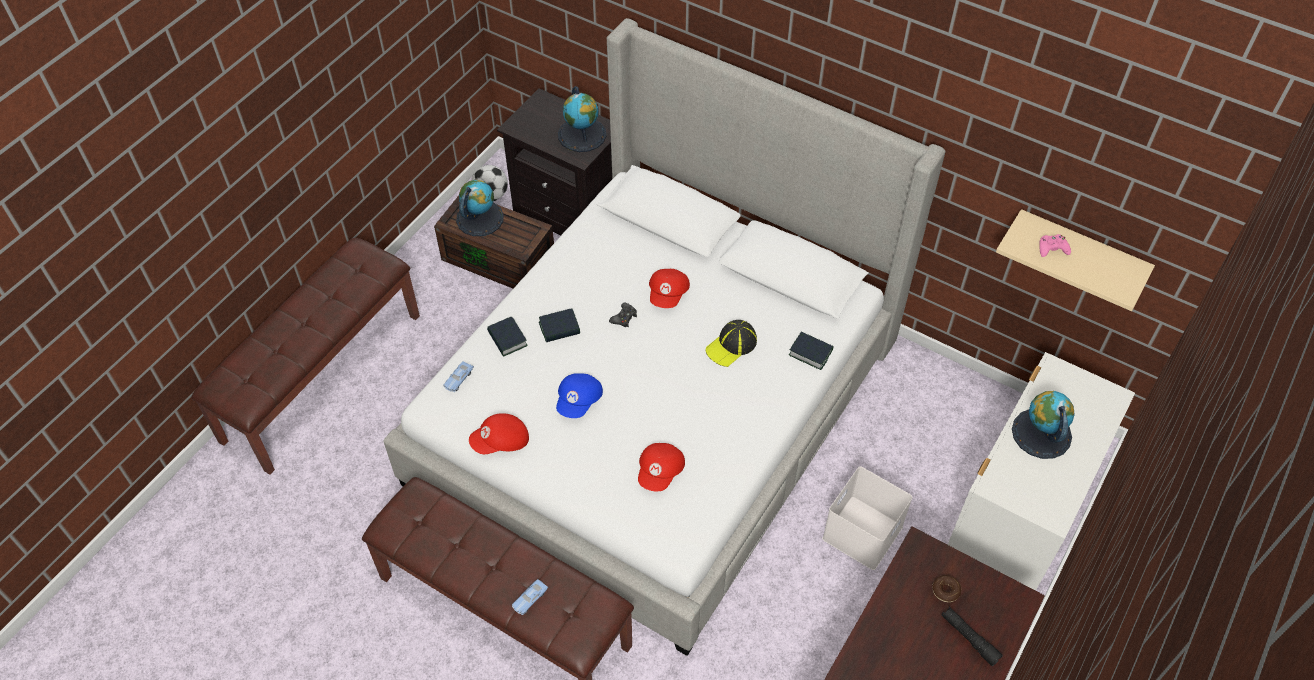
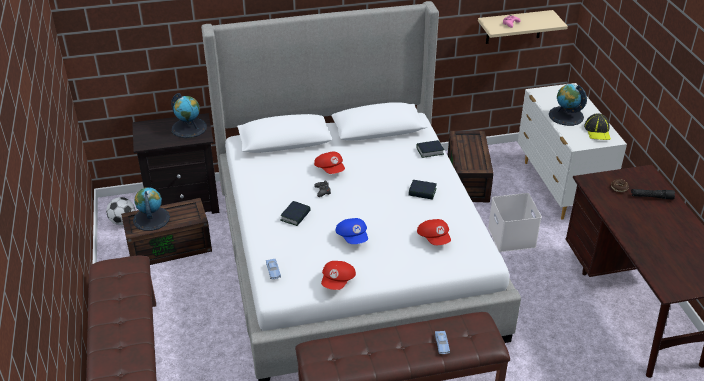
camera: 45 degrees left, 15 degrees down
(507, 339) = (273, 238): book -> book (422, 192)
(731, 345) = (391, 170): cap -> cap (597, 131)
(911, 417) = (469, 180): none -> brown storage box

